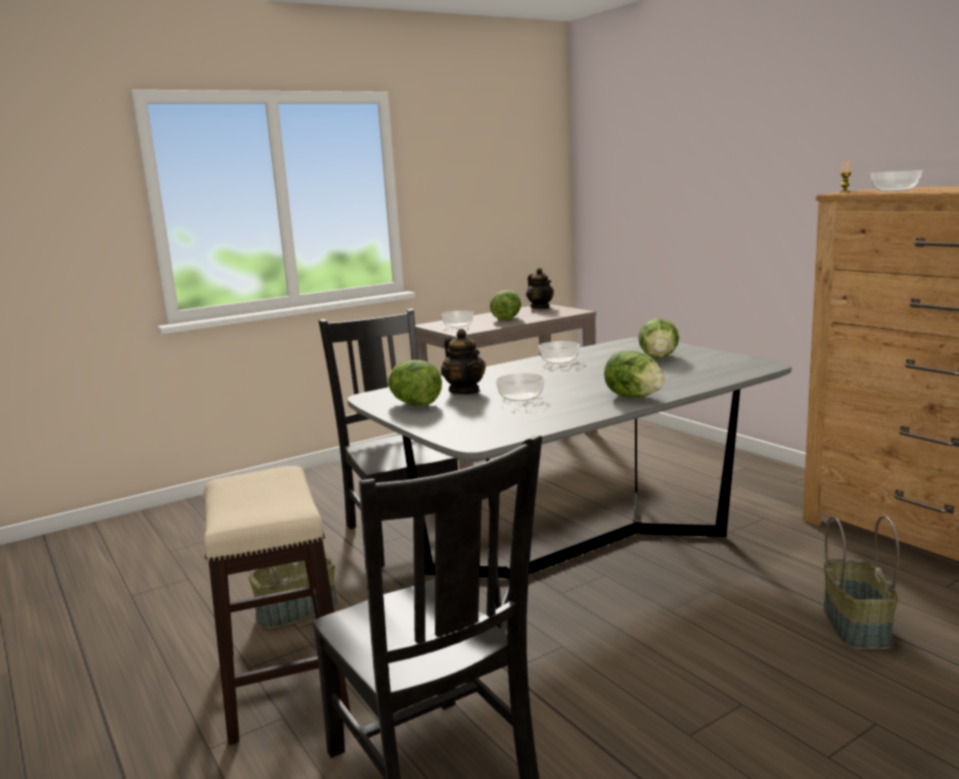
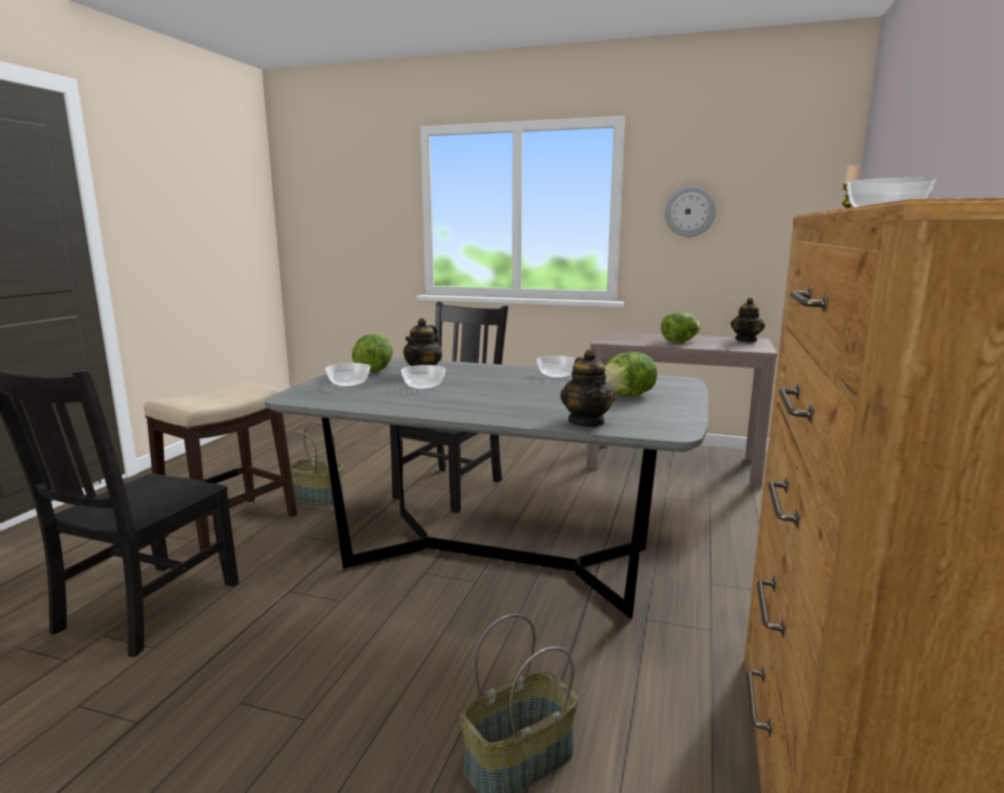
camera: 50 degrees right, 0 degrees up
(458, 191) = (690, 212): none -> wall clock
(458, 325) = (626, 338): bowl -> bowl (348, 384)
(634, 397) = (467, 411): lettuce -> none
(715, 376) = (587, 422): none -> teapot

